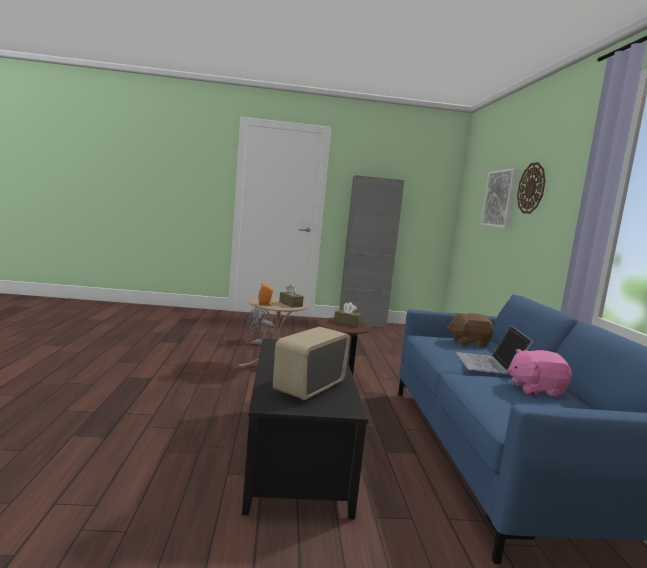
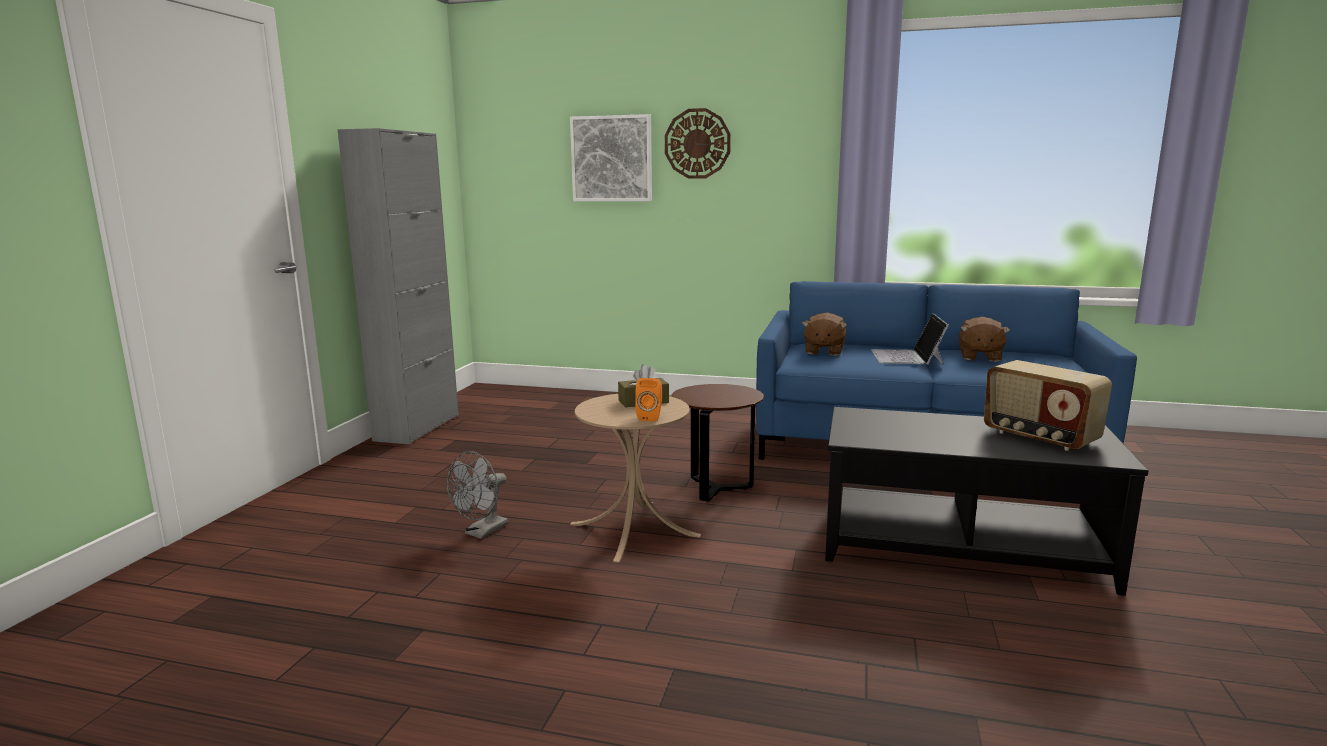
camera: 70 degrees left, 5 degrees up
(347, 323) = (708, 392): brown tissue box -> none
(489, 364) = (907, 357): laptop -> laptop turned 75 degrees clockwise
(535, 389) = (979, 357): pink plush toy -> brown plush toy

